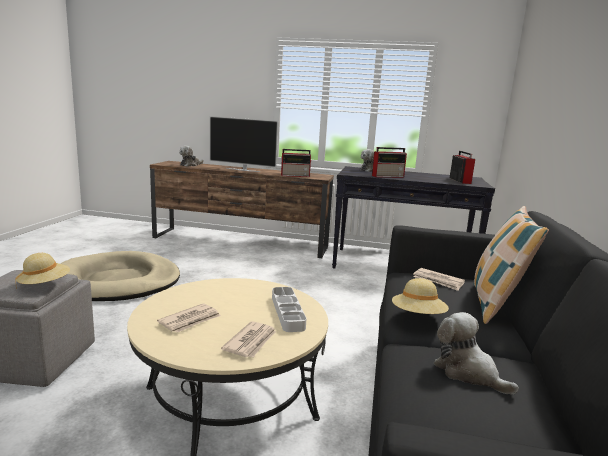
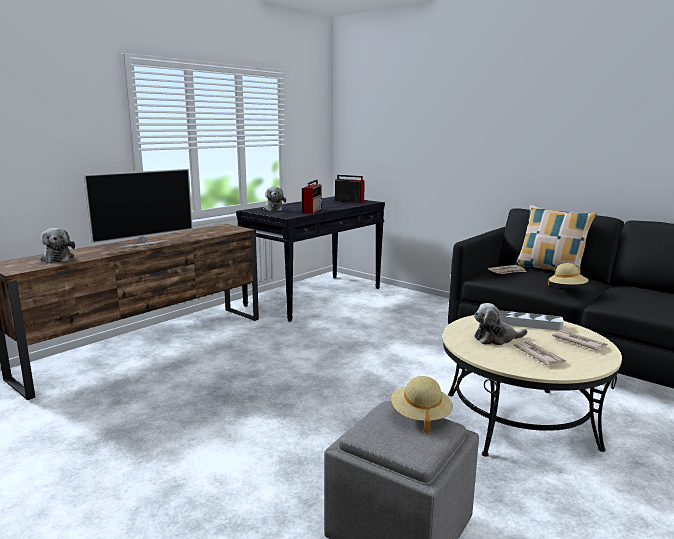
camera: 60 degrees left, 0 degrees up
(118, 281) = (191, 448): beige dog bed -> none
(296, 175) = (214, 233): radio -> none
(468, 372) = (638, 296): plush toy -> plush toy (496, 338)

